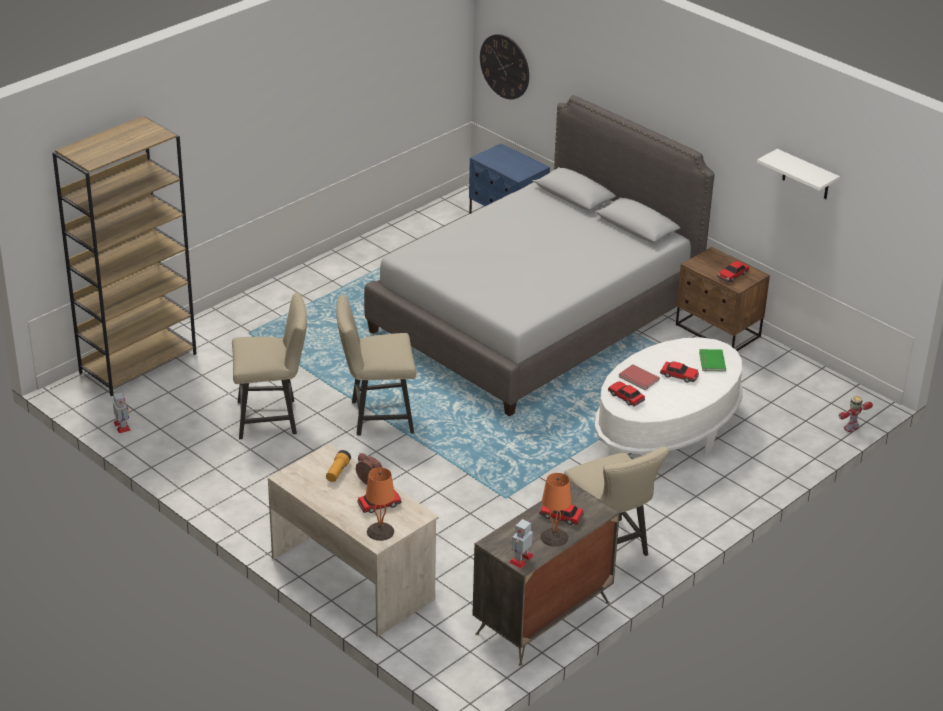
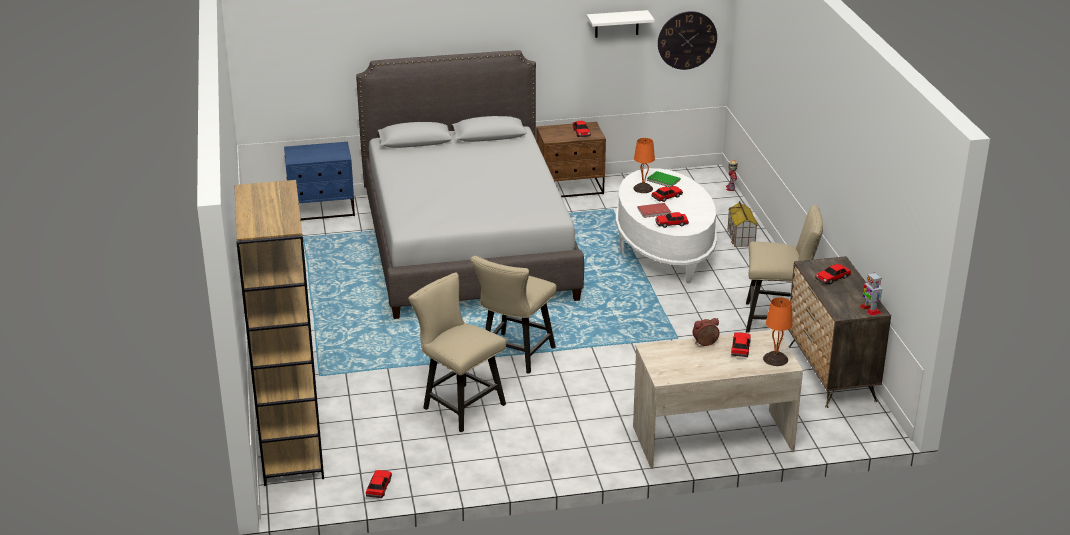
camera: 55 degrees left, 5 degrees down
(122, 426) = (379, 487): toy robot -> toy car
(272, 418) = (459, 405): beige chair -> beige chair turned 75 degrees counterclockwise
(338, 472) = (679, 352): flashlight -> none
(505, 66) = (275, 72): wall clock -> wall clock (687, 40)
(553, 537) = (855, 289): orange table lamp -> orange table lamp (643, 189)
(750, 471) = (741, 238): none -> toy house

